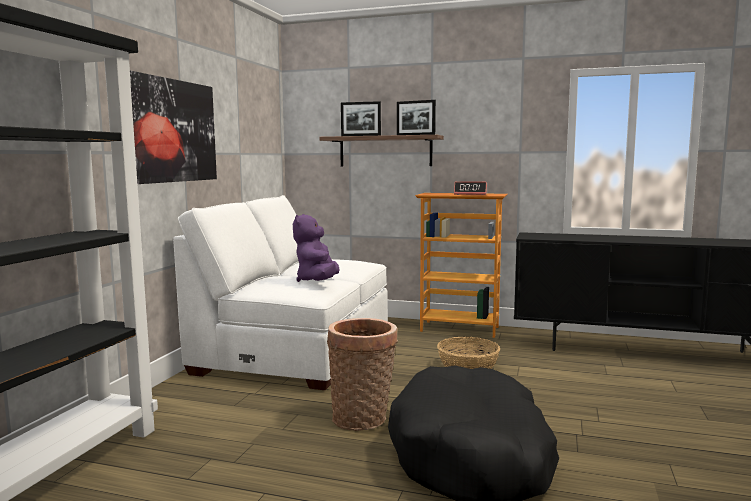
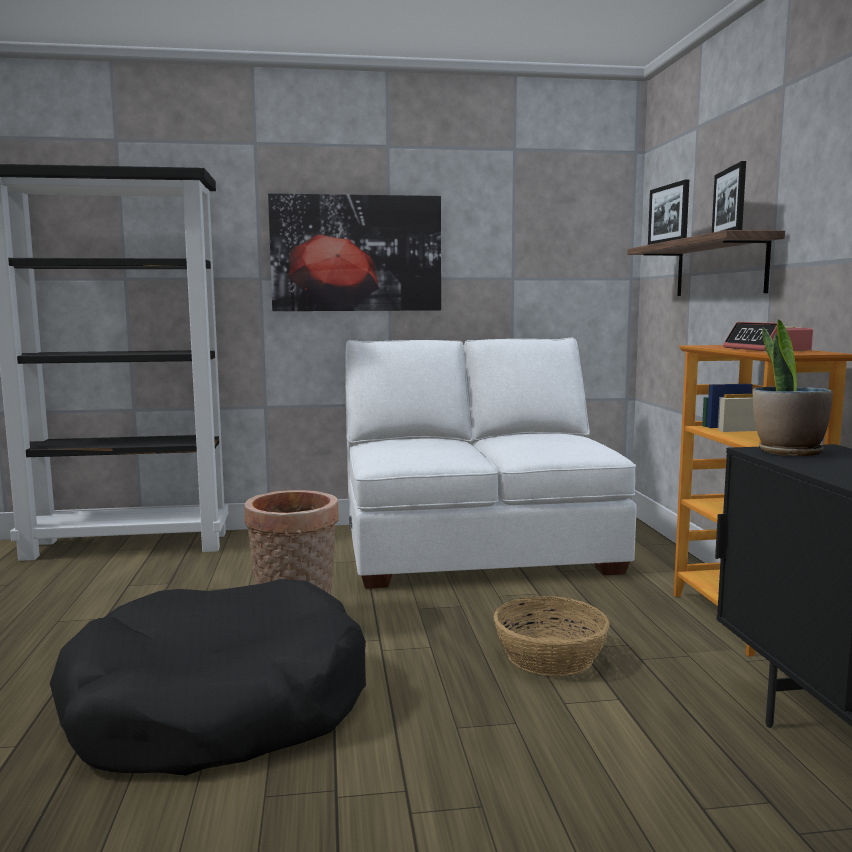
camera: 65 degrees right, 0 degrees up
(318, 281) = (434, 452): purple plush toy -> none
(533, 236) = (787, 452): none -> potted plant

